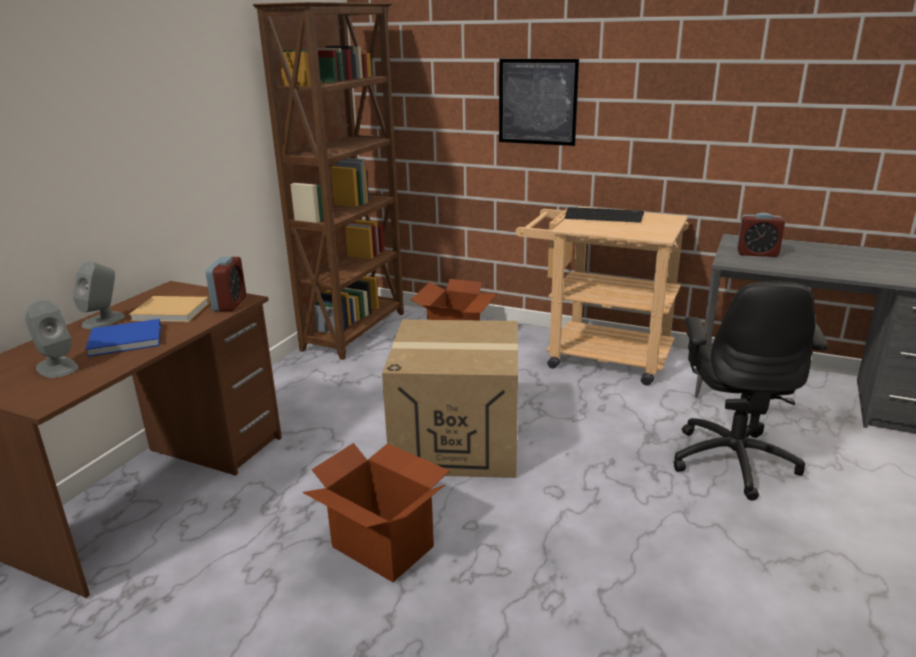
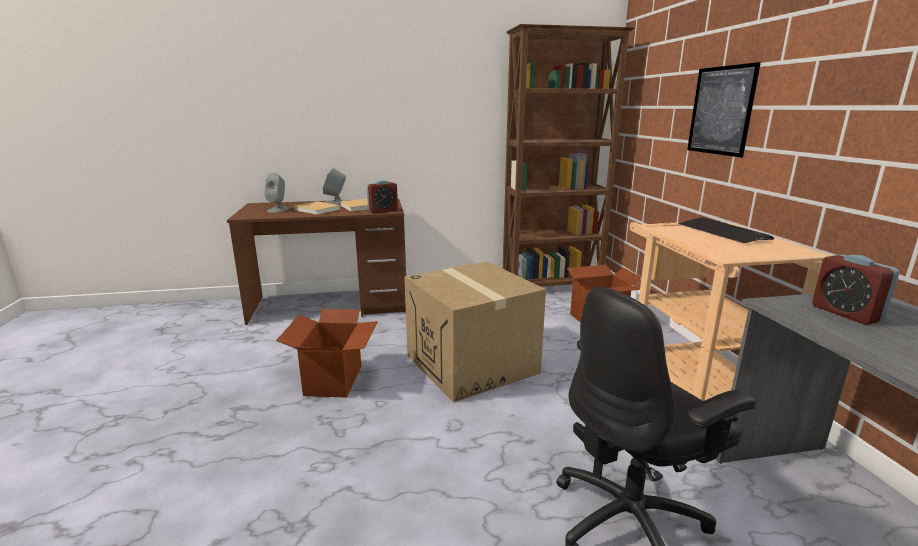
camera: 55 degrees right, 5 degrees down
(128, 340) = (318, 210): blue book -> beige book

